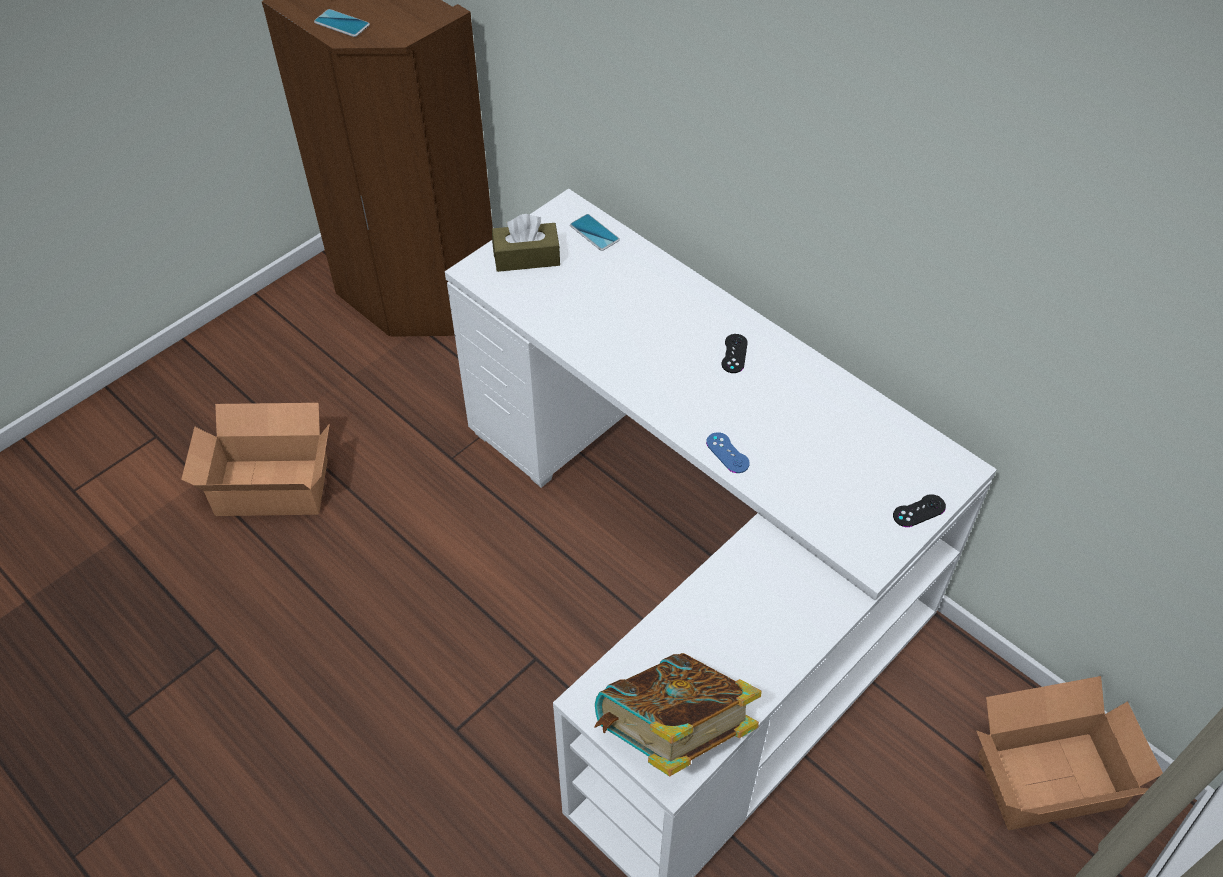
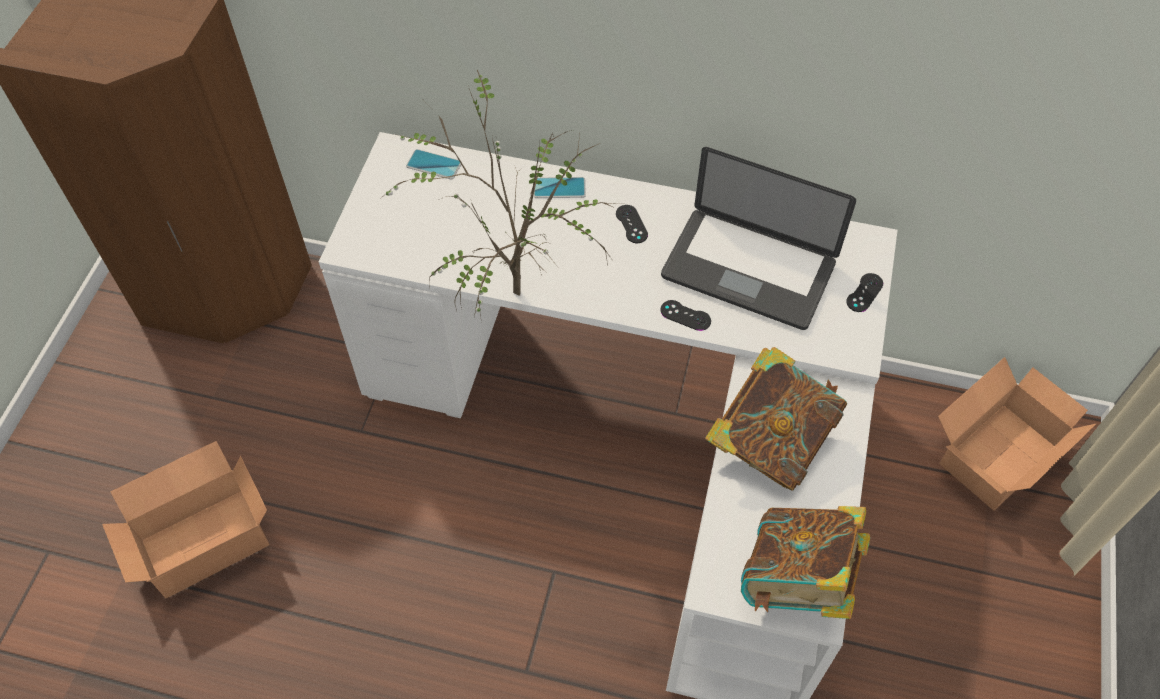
camera: 30 degrees left, 5 degrees up
(342, 24) = (96, 54): phone -> phone (559, 188)
(526, 257) = (387, 214): brown tissue box -> none
(587, 362) = (511, 289): none -> potted plant
(727, 453) = (685, 315): blue game controller -> black game controller
(735, 601) = (770, 441): none -> book
(816, 440) = (748, 270): none -> laptop

